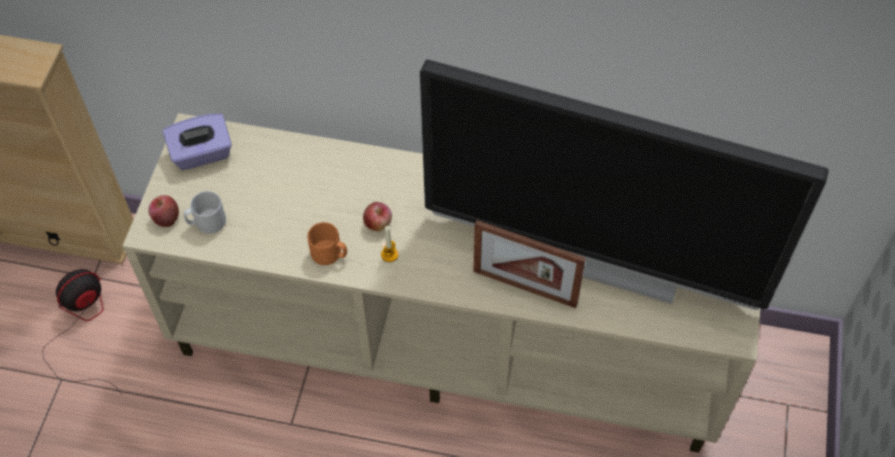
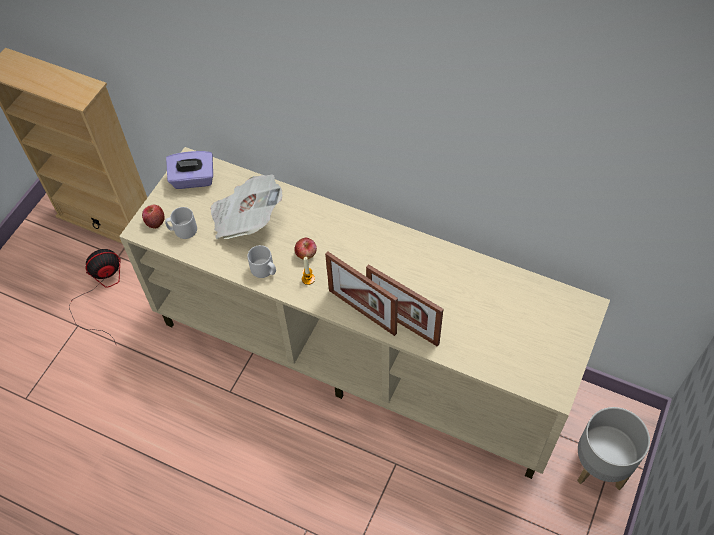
camera: 15 degrees right, 0 degrees up
(287, 192) = (246, 219): none -> newspaper
(330, 254) = (264, 270): orange mug -> grey mug
(470, 283) = (362, 311): none -> picture frame
(593, 255) = (462, 309): television -> none
(777, 418) = (600, 466): none -> grey planter

